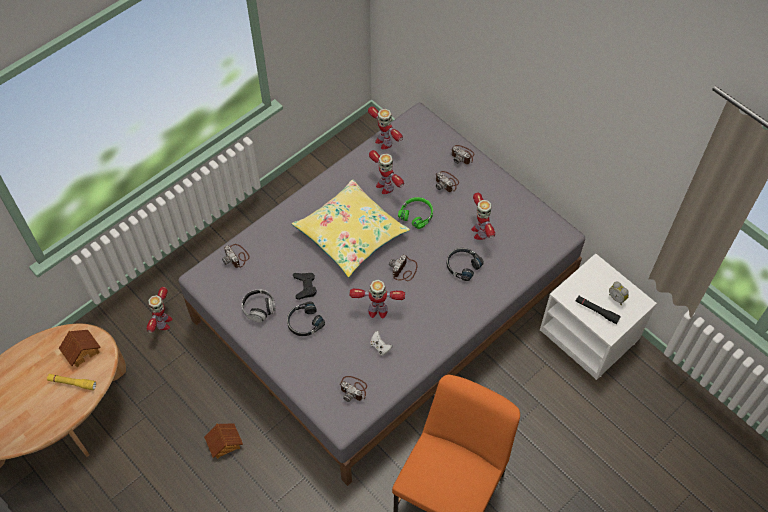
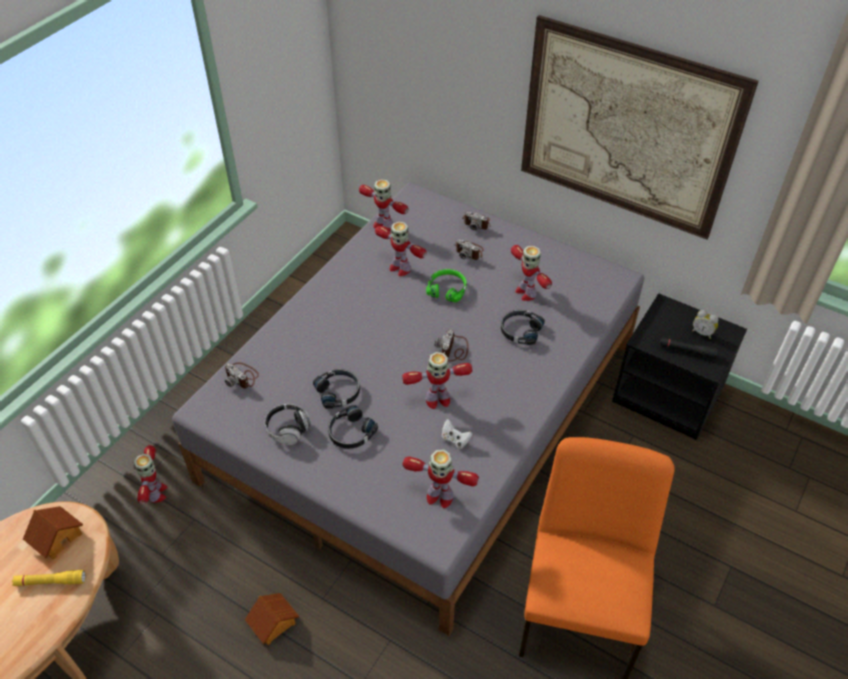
camera: 15 degrees left, 10 degrees down
(305, 286) = (338, 392): black game controller -> black headphones
(351, 234) = (376, 324): yellow pillow -> none
(353, 389) = (439, 496): camera -> toy robot
(578, 127) = (626, 129): none -> picture
(590, 335) = (669, 394): white nightstand -> black nightstand

